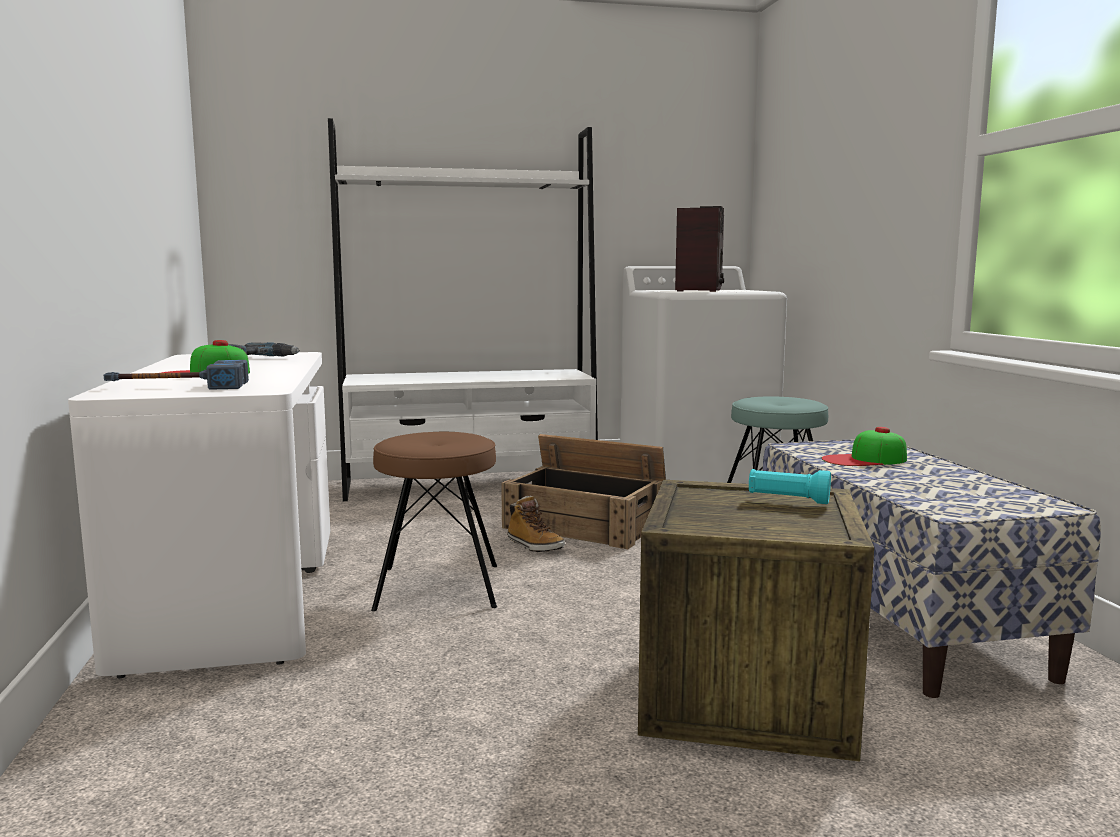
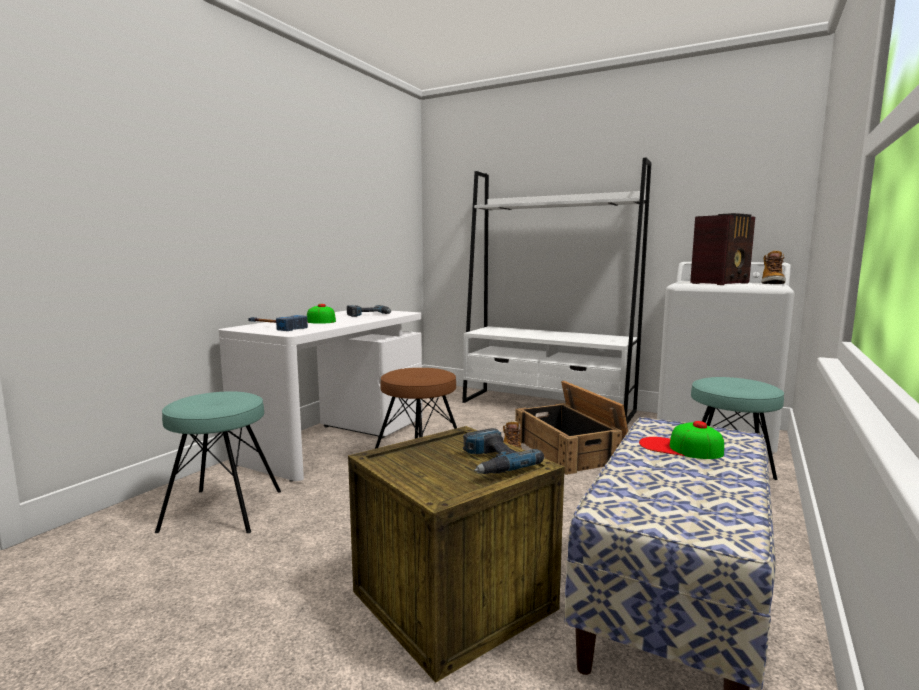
camera: 40 degrees right, 0 degrees up
(246, 736) = (223, 510): none -> turquoise stool
(742, 290) = (772, 283): none -> boot
(787, 500) = (492, 461): turquoise flashlight -> power drill

